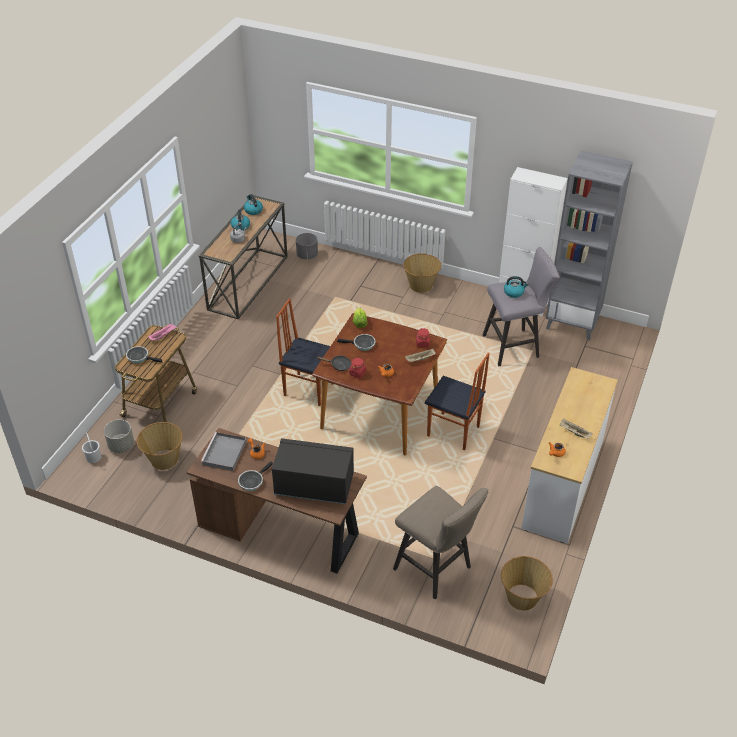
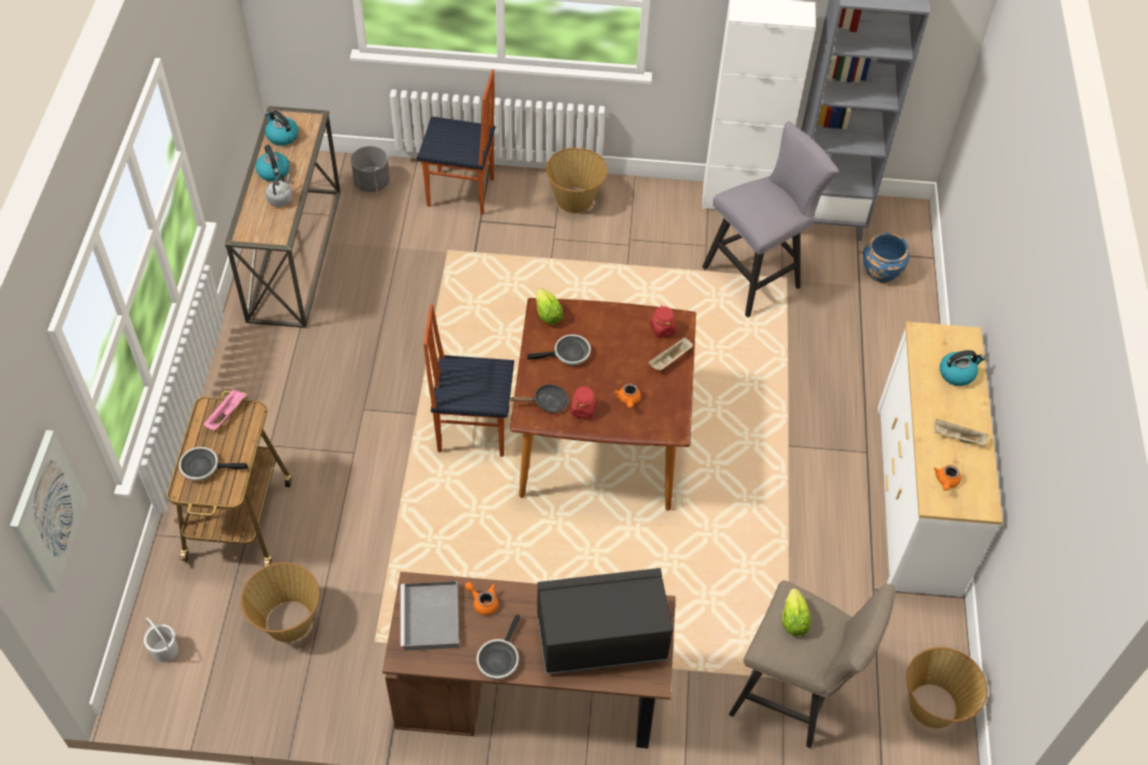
camera: 20 degrees left, 10 degrees up
(36, 338) = (47, 512): none -> picture
(121, 446) = (204, 615): grey planter -> none
(430, 505) = (793, 620): none -> lettuce
(453, 432) = (725, 450): chair -> chair (461, 193)
(514, 292) = (762, 202): kettle -> kettle (957, 373)
(595, 359) = (881, 271): none -> blue planter

